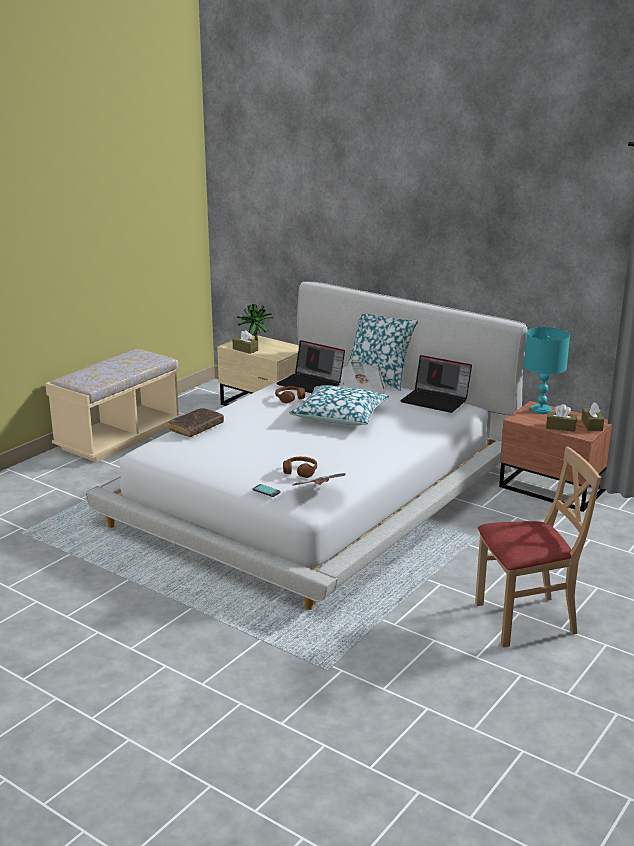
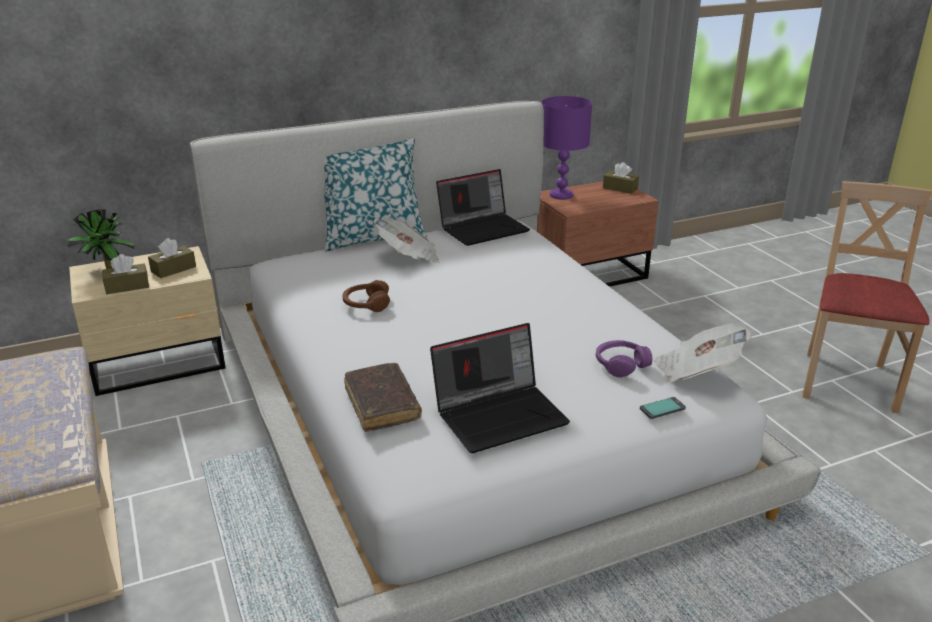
camera: 60 degrees left, 5 degrees up
(300, 471) = (621, 365): brown headphones -> purple headphones
(311, 384) = (336, 277): laptop -> laptop (500, 414)
(340, 416) = (467, 290): pillow -> none
(541, 410) = (561, 195): turquoise table lamp -> purple table lamp
(561, 427) = (612, 200): brown tissue box -> brown tissue box (173, 269)

